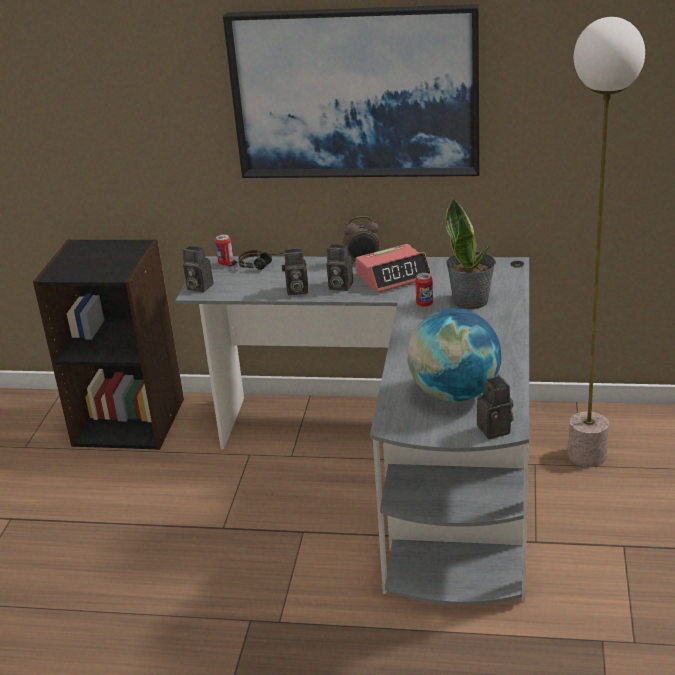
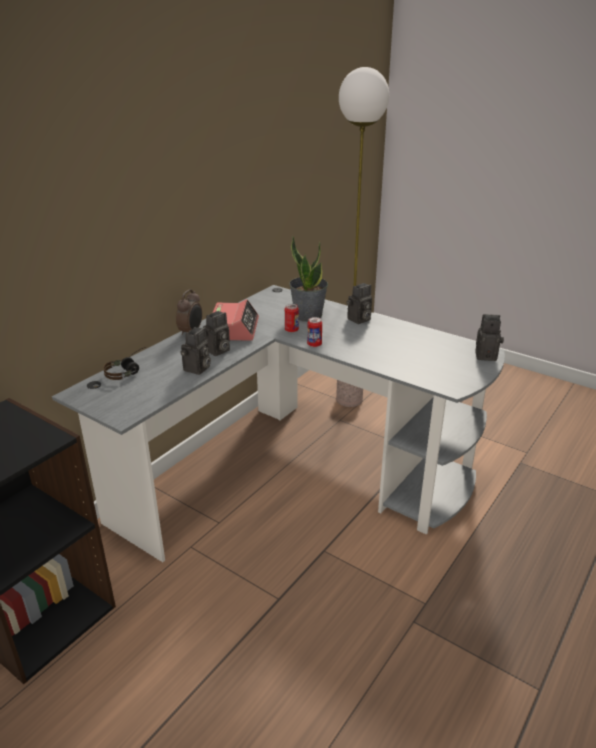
camera: 65 degrees left, 0 degrees up
(198, 287) = (115, 412): camera -> camera (359, 320)
(226, 263) = (93, 386): can -> can (314, 345)
(355, 93) = (162, 175): picture -> none
(454, 394) = (429, 355): globe -> none

